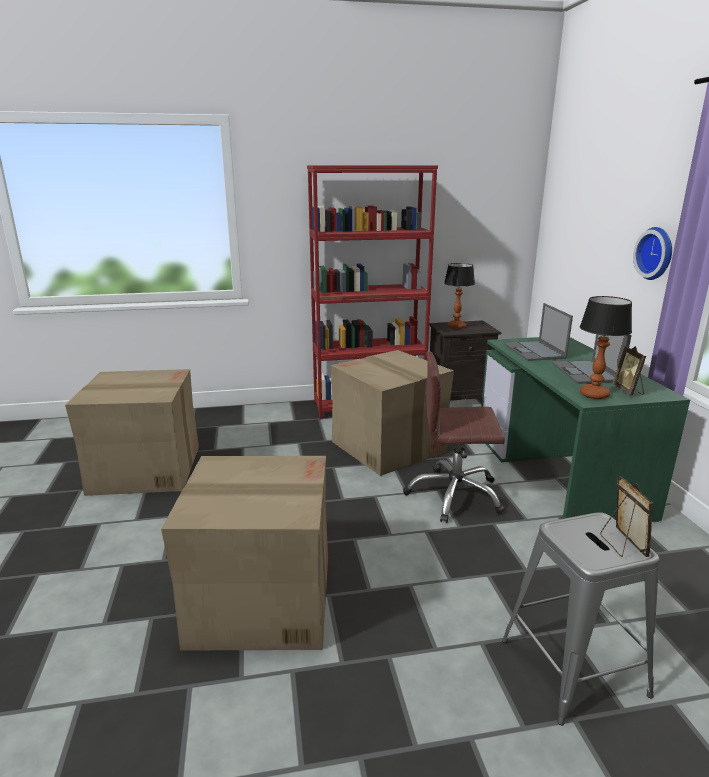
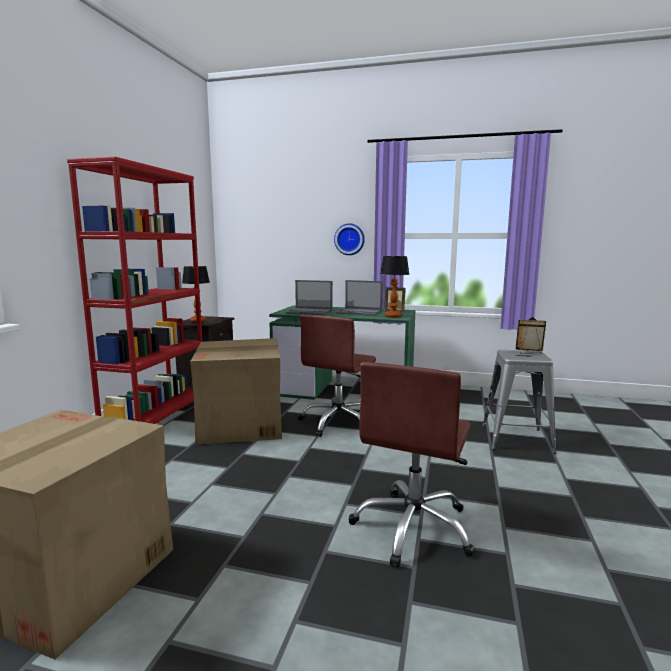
camera: 65 degrees left, 10 degrees down
(260, 599) = (413, 527): cardboard box -> brown office chair

